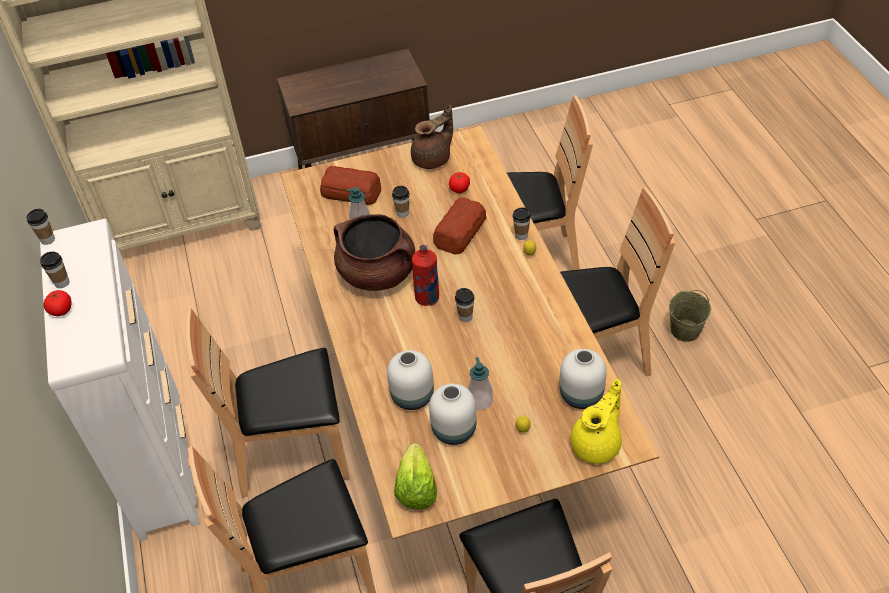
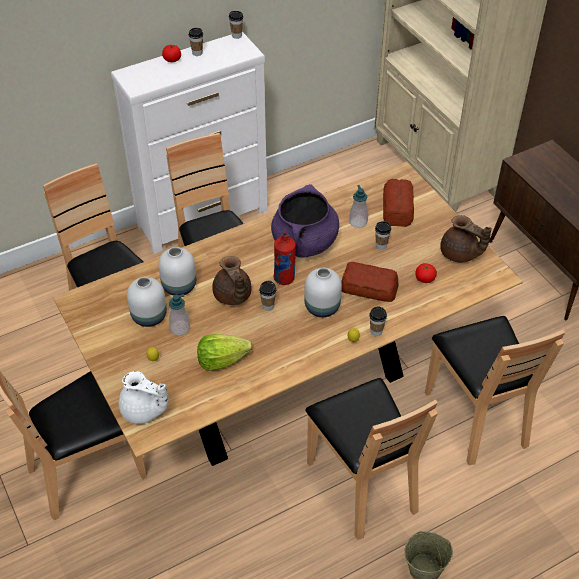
camera: 75 degrees right, 0 degrees up
(378, 274) = (305, 243): brown cooking pot -> purple cooking pot
(416, 488) = (94, 302): lettuce -> lettuce (222, 360)
(442, 346) = (232, 296): none -> brown teapot
(582, 396) = (193, 395): white vase -> white vase (321, 307)
(597, 444) = (144, 411): yellow teapot -> white teapot

